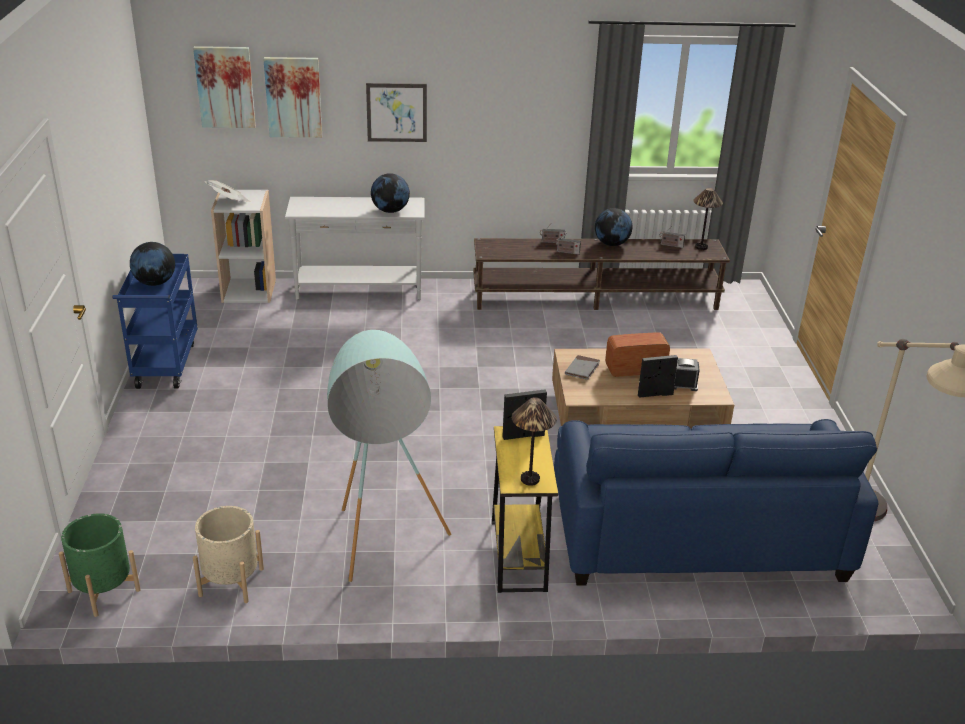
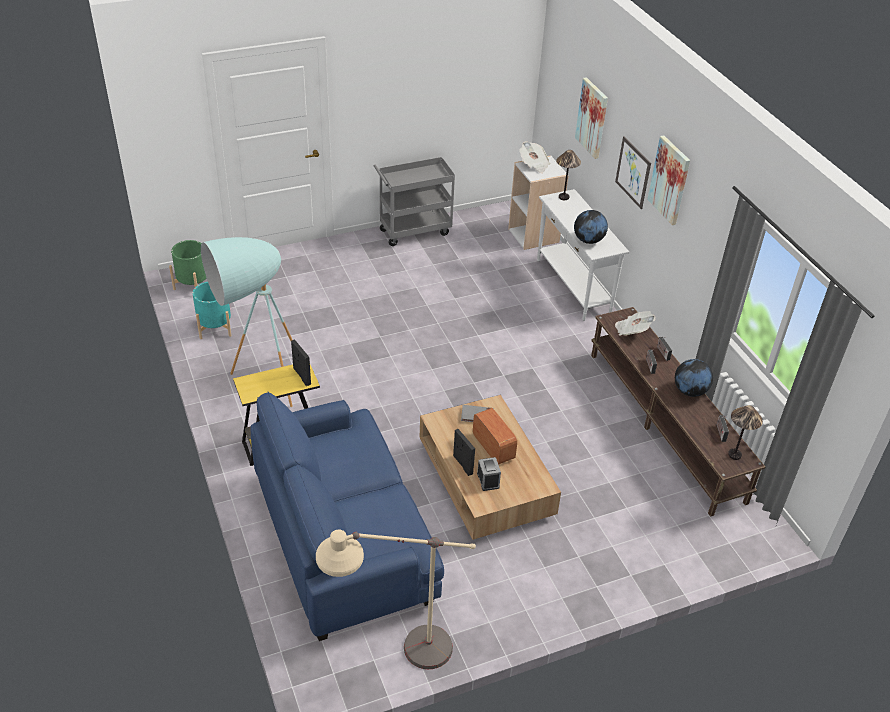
camera: 70 degrees right, 10 degrees up
(155, 283) = (418, 177): globe -> none
(166, 367) = (413, 233): blue cart -> grey cart
(225, 87) = (568, 85): picture -> picture (669, 180)
(231, 582) = (215, 327): beige planter -> turquoise planter
(511, 247) = (632, 330): none -> newspaper
(529, 479) = (252, 388): table lamp -> table lamp (563, 197)

